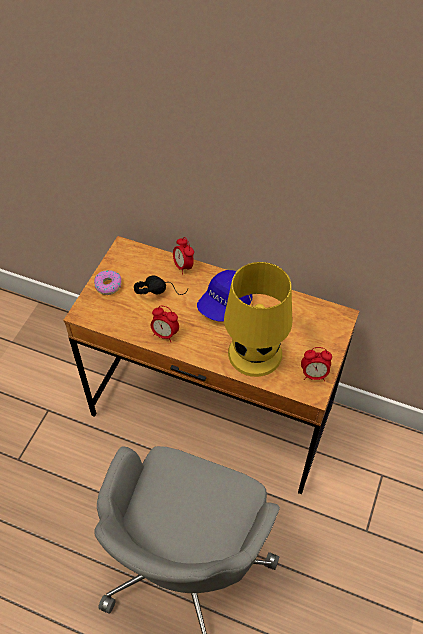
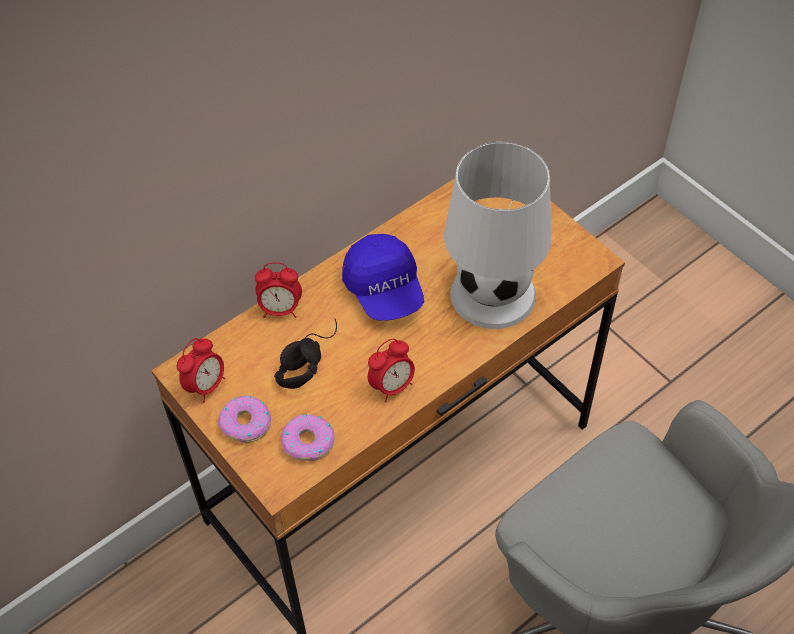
camera: 60 degrees left, 0 degrees up
(111, 315) = (308, 442): none -> donut
(254, 352) = (491, 294): yellow table lamp -> white table lamp
(314, 375) = (565, 247): alarm clock -> alarm clock (206, 385)

